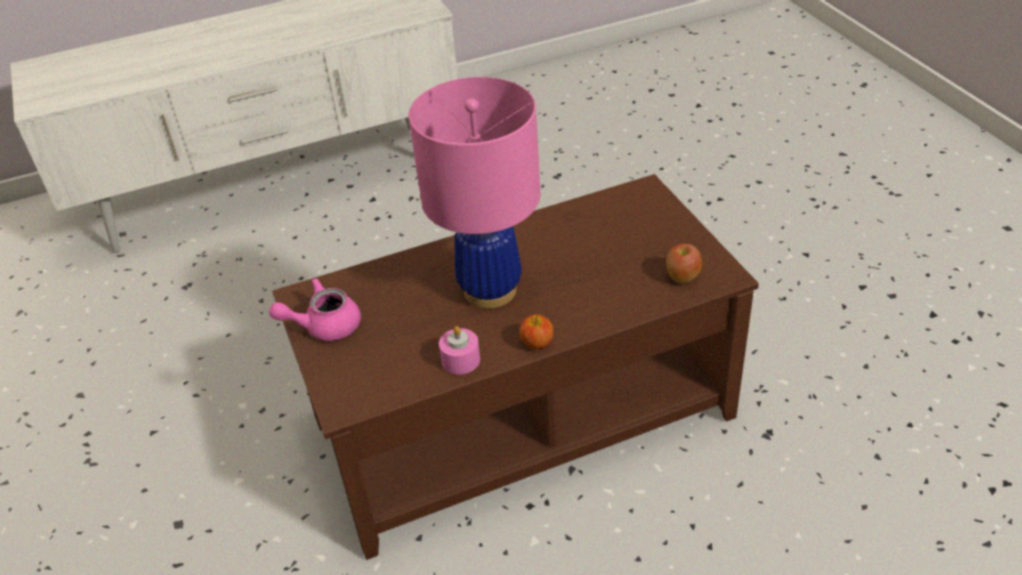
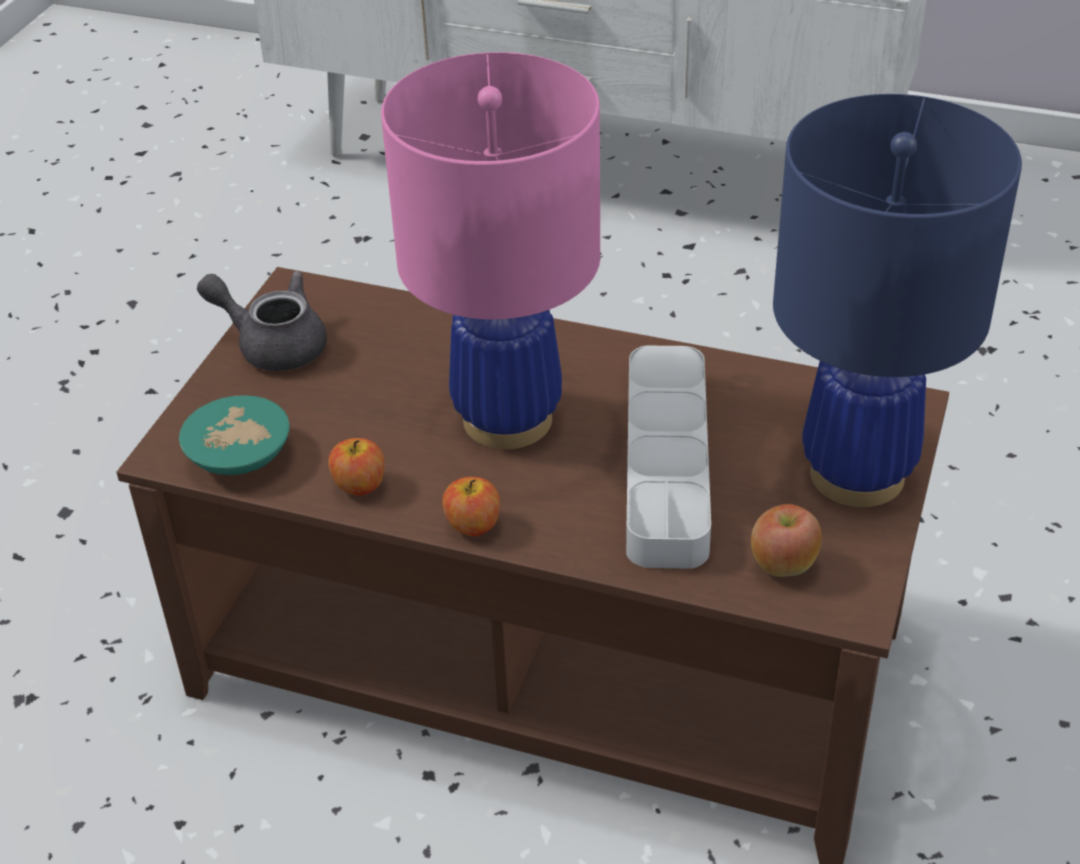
camera: 40 degrees right, 0 degrees up
(324, 326) = (273, 344): pink teapot -> grey teapot
(383, 384) = (243, 456): none -> turquoise bowl
(460, 360) = (359, 485): pink candle -> apple
(584, 267) = (666, 464): none -> grey tray
(663, 225) = (857, 475): none -> blue table lamp

